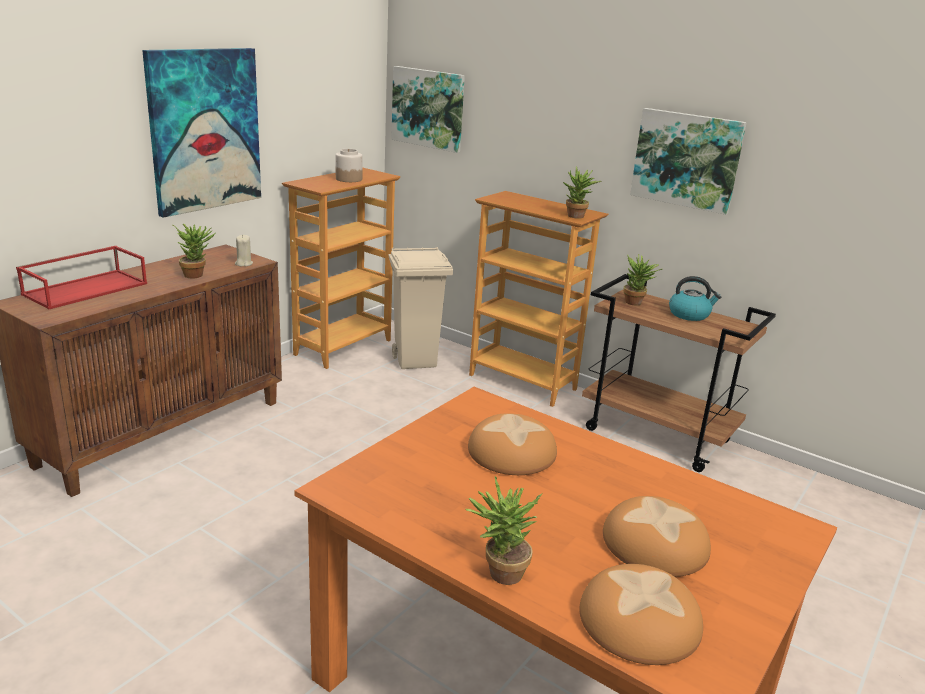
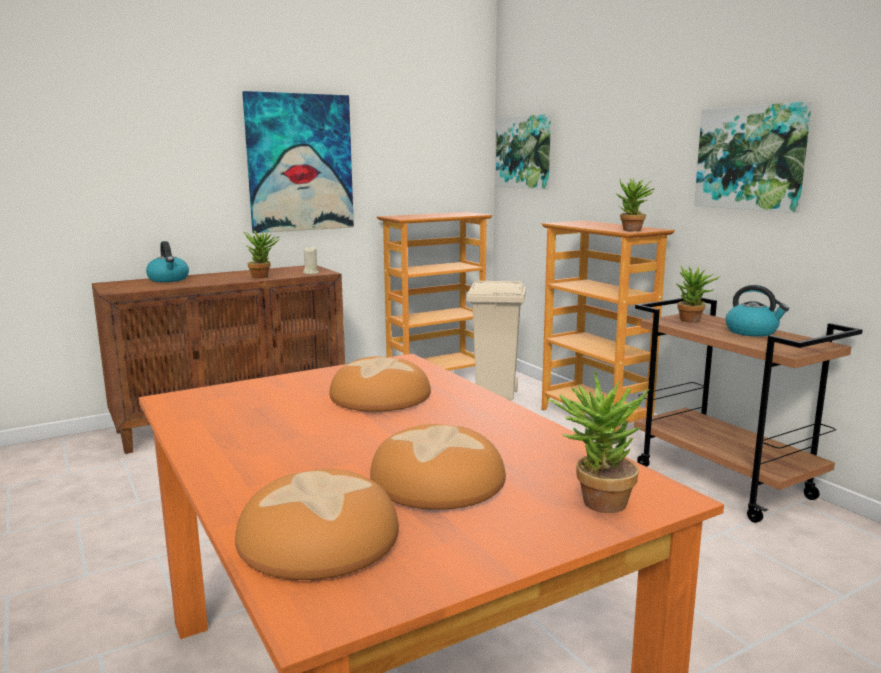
camera: 25 degrees right, 10 degrees down
(86, 288) = (169, 279): red tray -> kettle
(348, 179) = (439, 215): jar -> none
(499, 574) = (225, 475): potted plant -> potted plant (595, 502)

